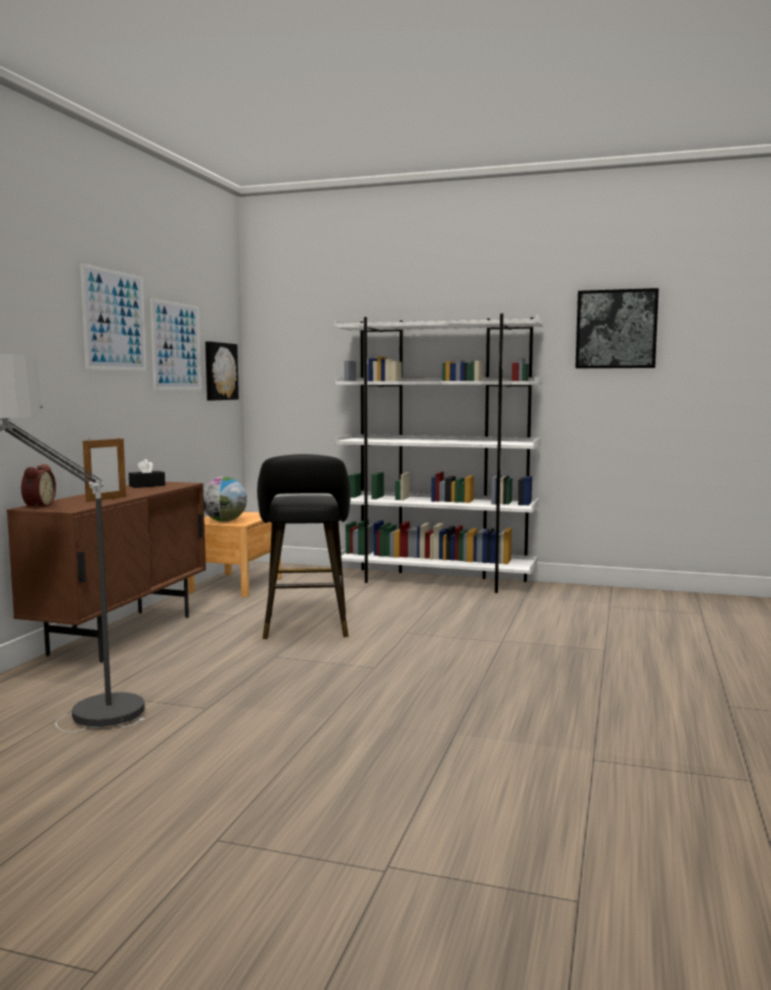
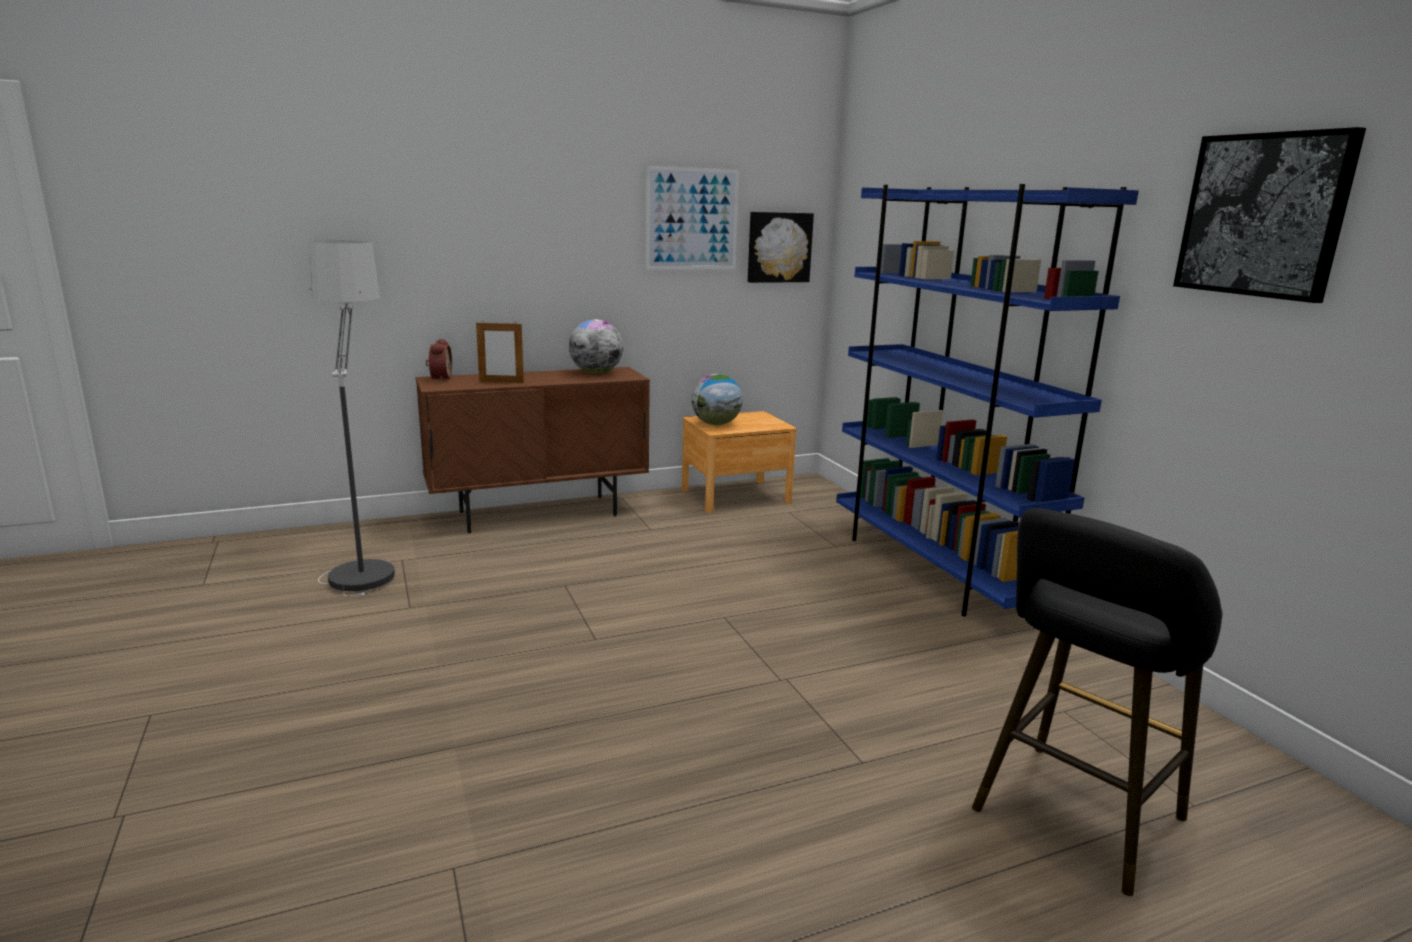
camera: 50 degrees right, 10 degrees up
(37, 506) = (439, 378): alarm clock -> alarm clock turned 60 degrees counterclockwise
(114, 320) = (582, 194): picture -> none
(147, 486) = (596, 373): black tissue box -> globe
(306, 628) = (661, 568): black stool -> black stool (1073, 820)
(436, 581) = (934, 569): white bookcase -> blue bookcase

